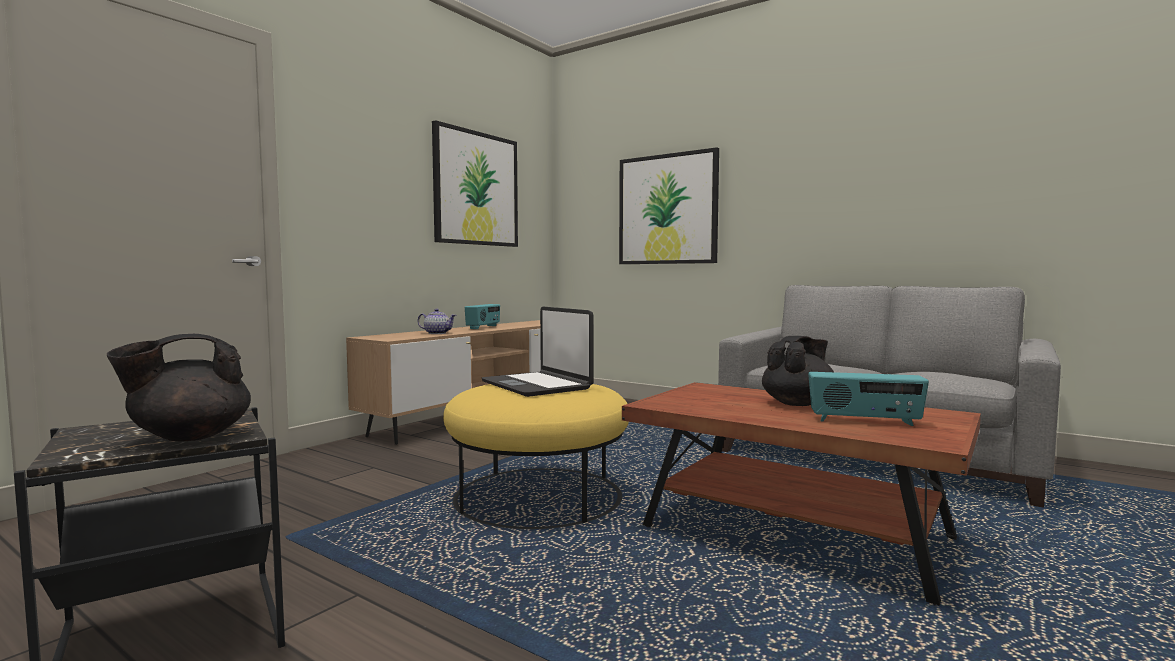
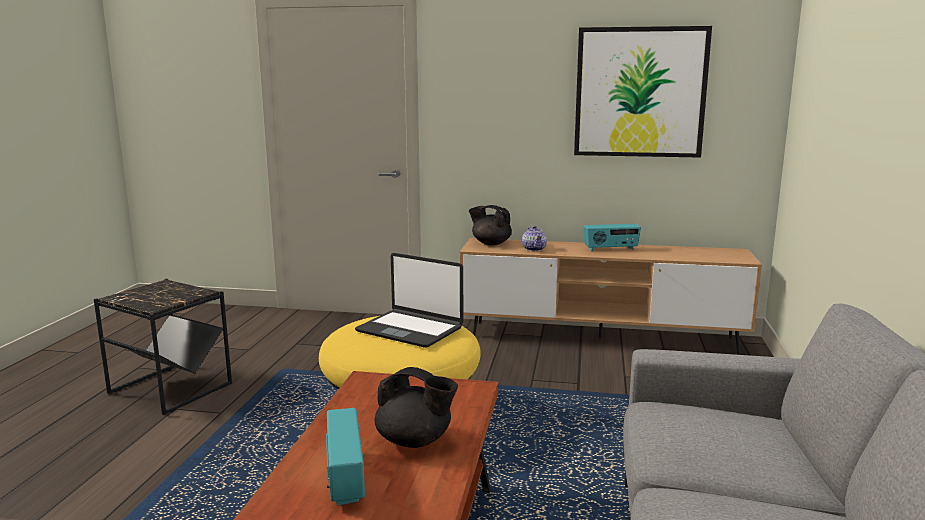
camera: 65 degrees right, 10 degrees up
(189, 436) = (151, 301): black teapot -> black teapot (490, 243)
(537, 385) = (410, 329): laptop -> laptop turned 90 degrees counterclockwise
(667, 209) = (845, 130): picture -> none

